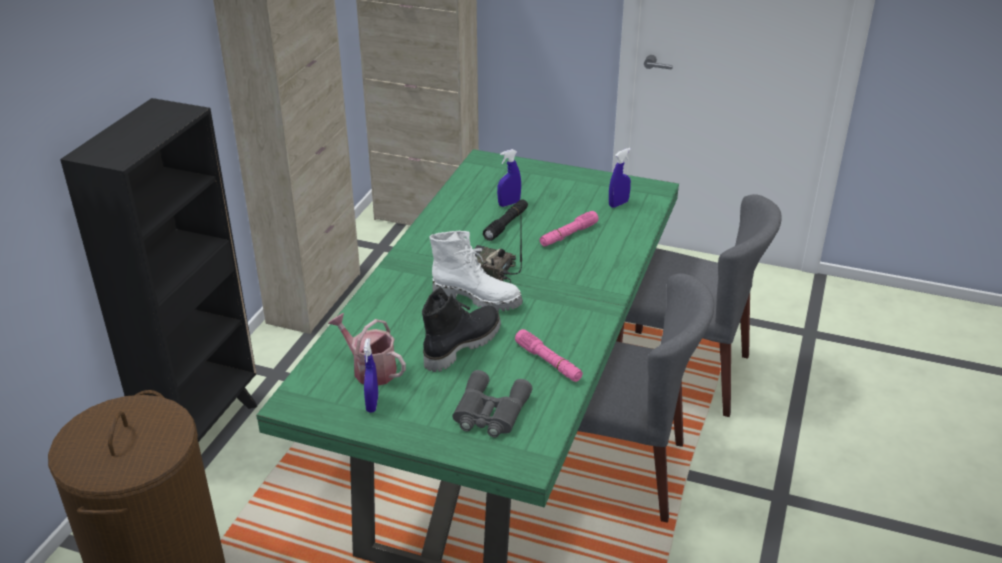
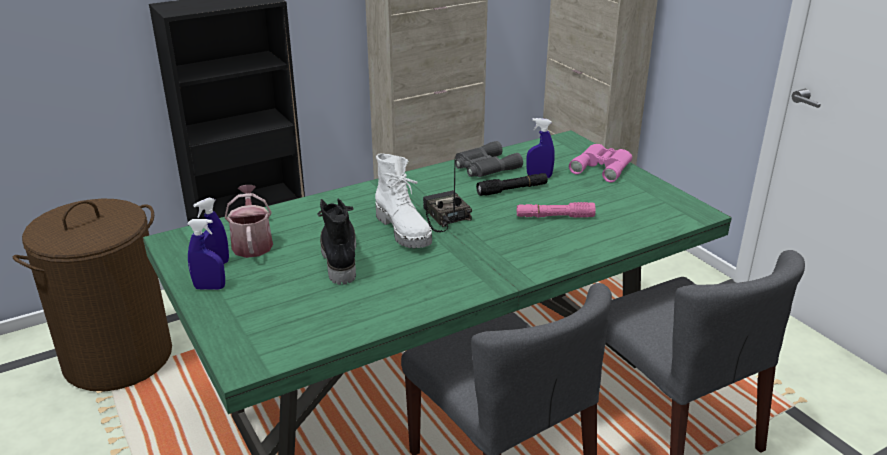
camera: 40 degrees right, 5 degrees down
(461, 345) = (338, 257): black boot -> black boot turned 90 degrees counterclockwise
(489, 412) = (279, 314): grey binoculars -> grey binoculars (484, 167)
(543, 176) = (602, 167): none -> pink binoculars
(548, 362) = (383, 301): pink flashlight -> none
(618, 204) = (640, 211): blue spray bottle -> blue spray bottle (209, 288)

